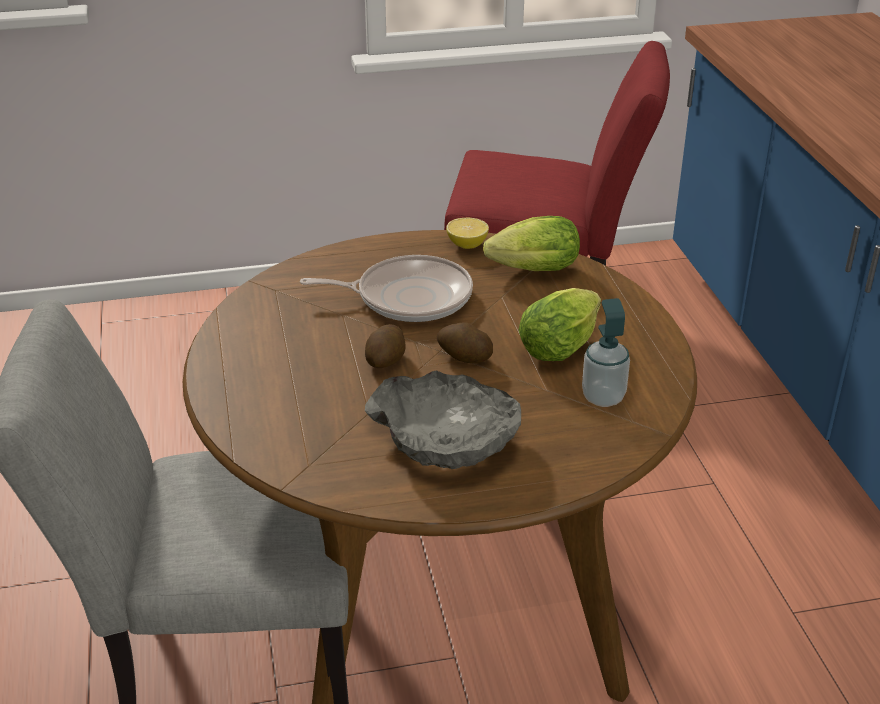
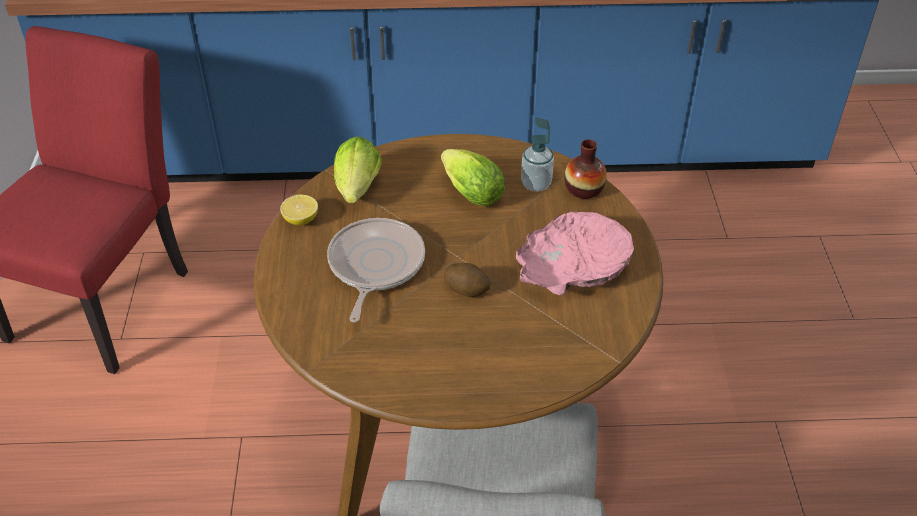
camera: 80 degrees left, 10 degrees up
(445, 440) = (573, 268): grey bowl -> pink bowl
(464, 357) = (471, 244): potato -> none
(612, 440) = (584, 189): none -> vase

